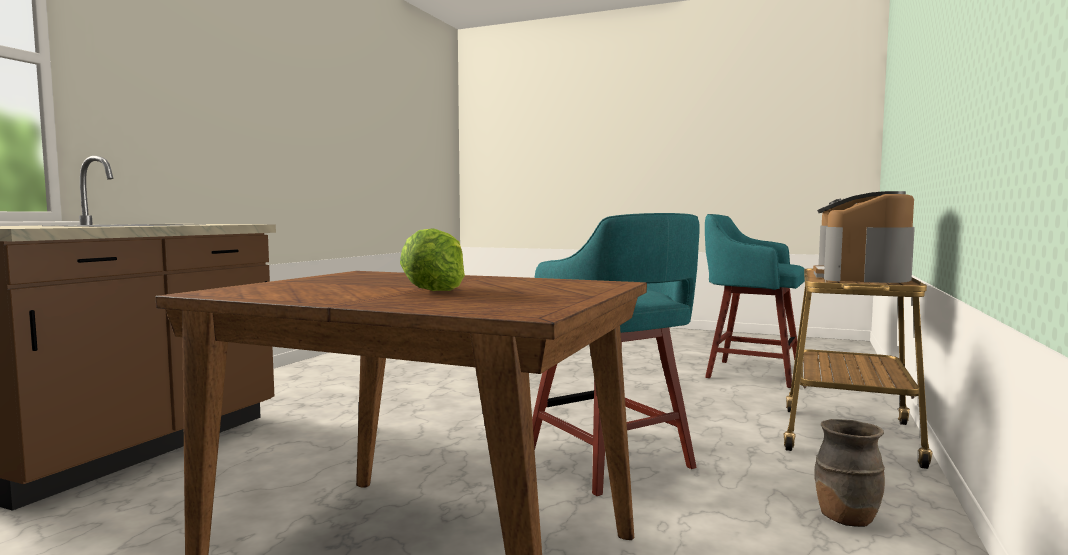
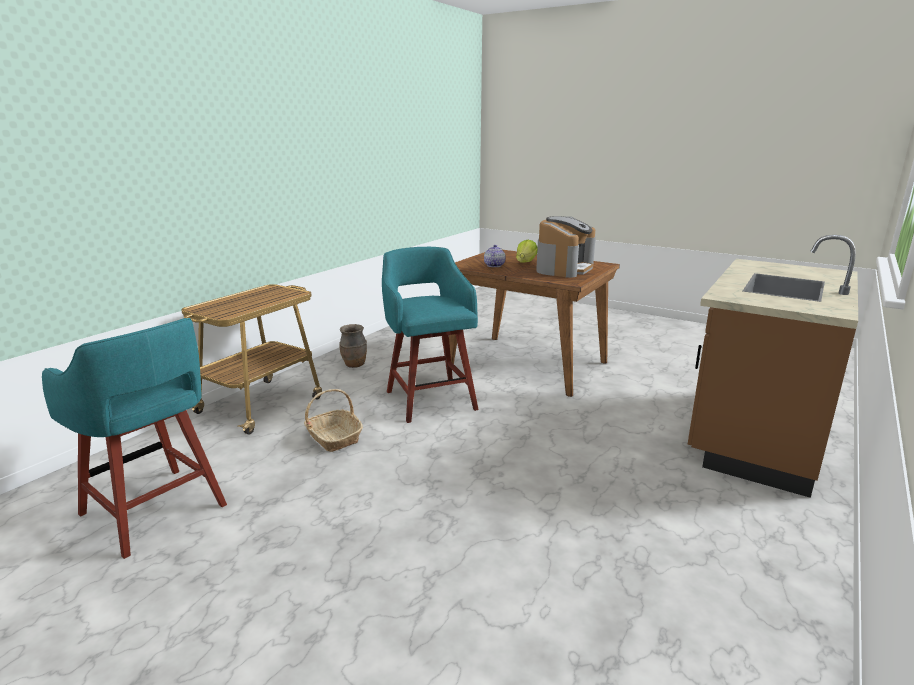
camera: 170 degrees left, 15 degrees up
(522, 284) = (494, 265): none -> teapot
(688, 414) = (333, 437): none -> basket
(860, 276) = (258, 297): coffee machine -> coffee machine (564, 268)

